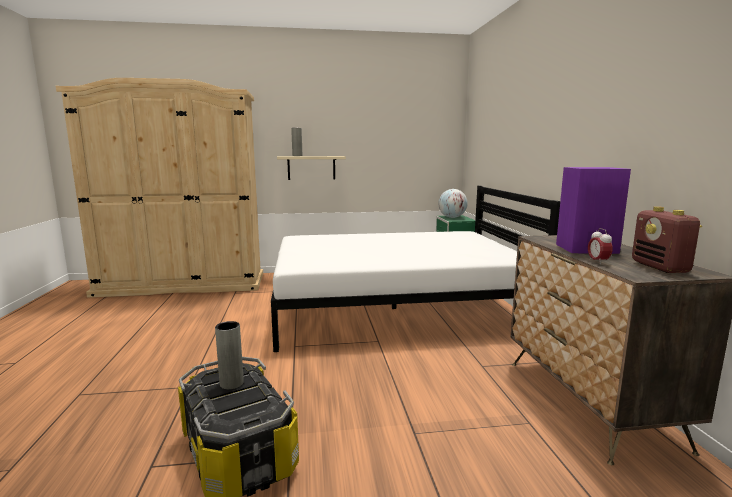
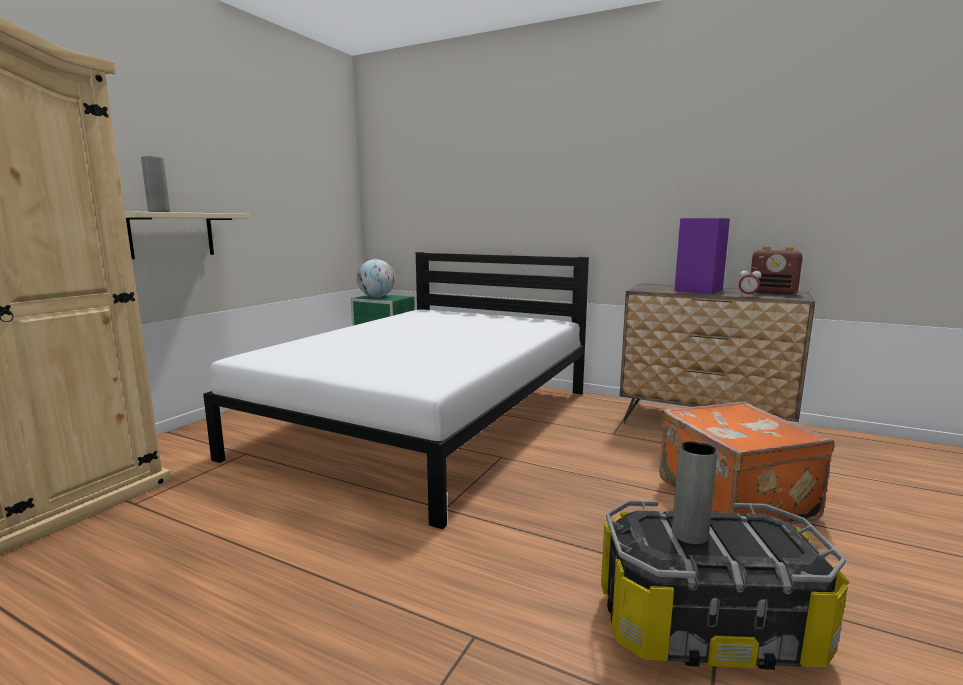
camera: 55 degrees left, 0 degrees up
(431, 441) = (732, 500): none -> orange suitcase

